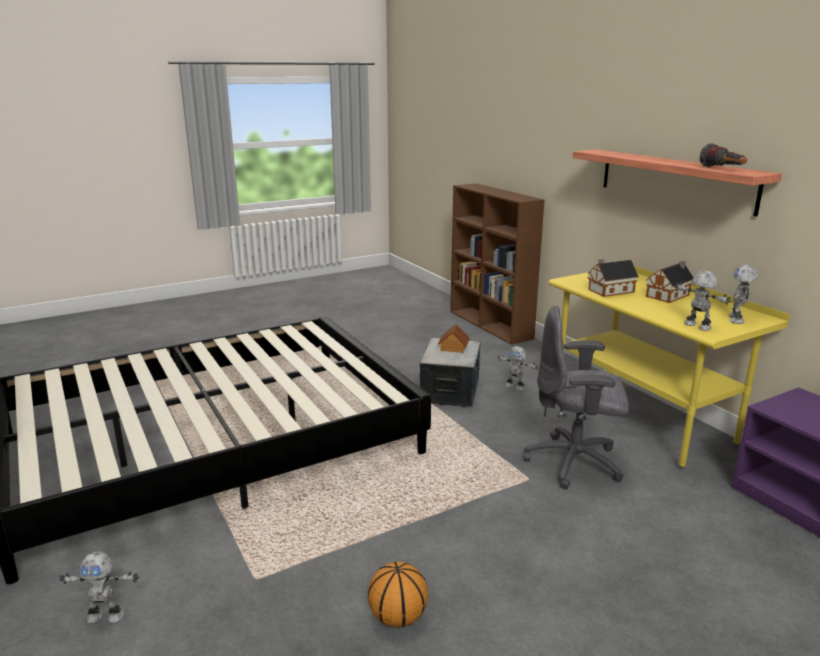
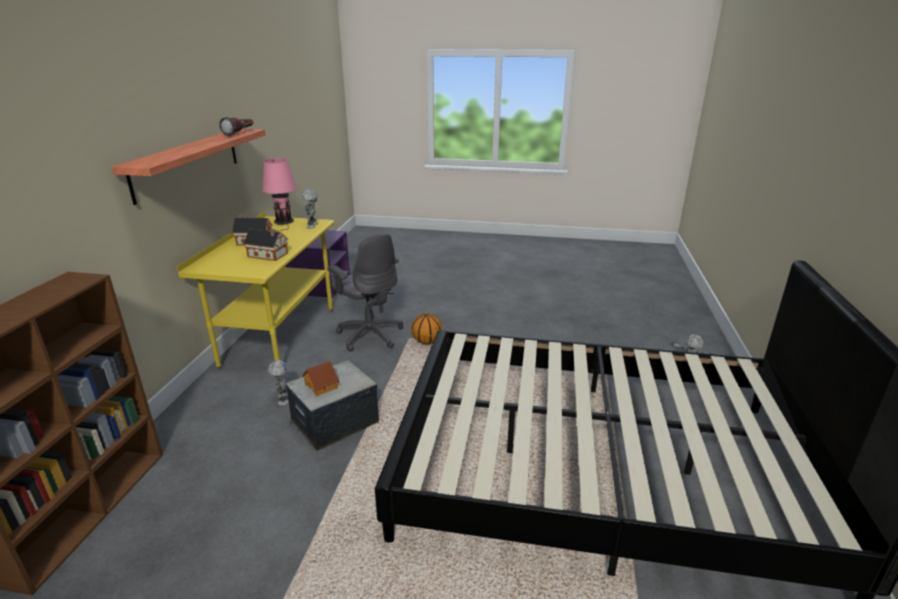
camera: 140 degrees left, 5 degrees up
(397, 617) = (547, 321): basketball -> basketball (427, 341)
(737, 319) = (283, 222): toy robot -> pink table lamp

